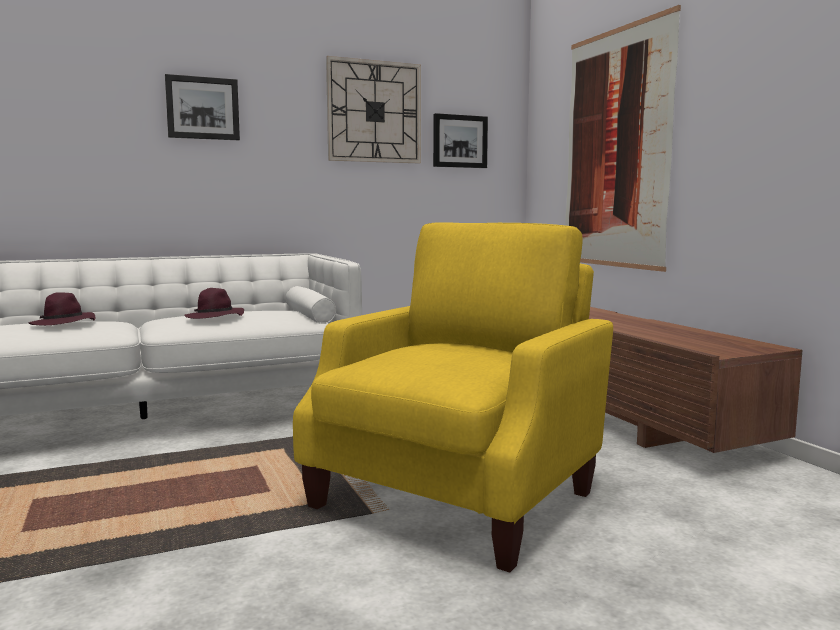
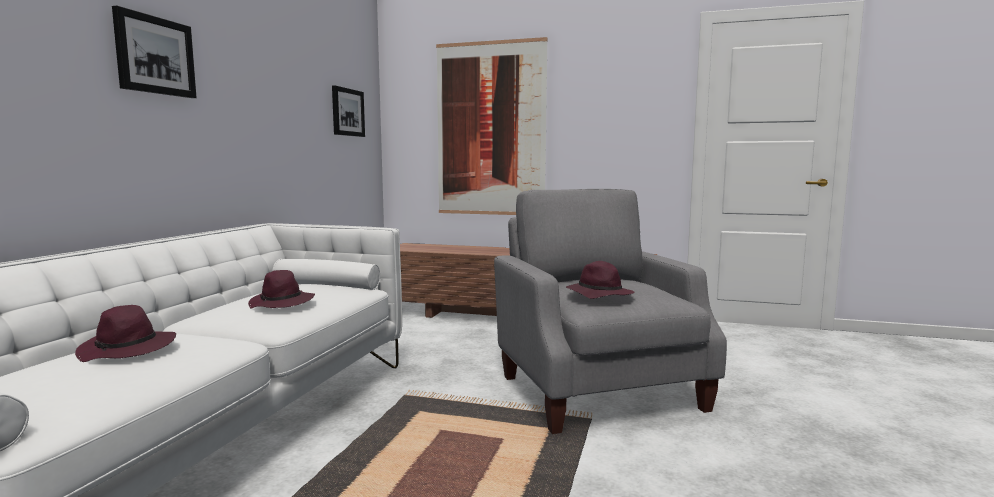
camera: 50 degrees left, 0 degrees up
(374, 112) = (295, 79): wall clock -> none
(393, 356) = (598, 294): none -> purple hat
(458, 496) = (597, 390): yellow armchair -> grey armchair

